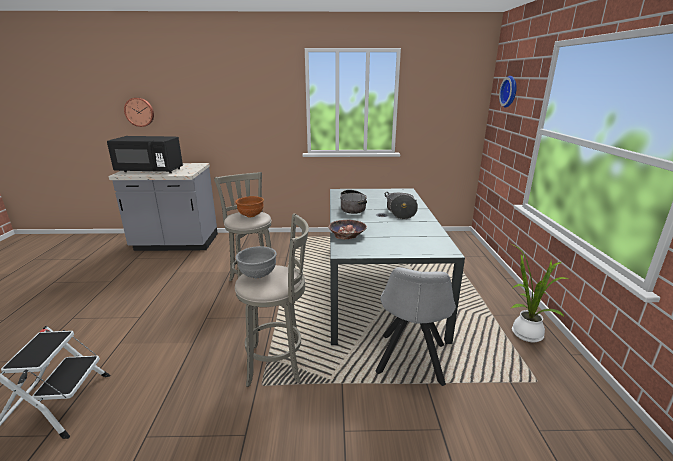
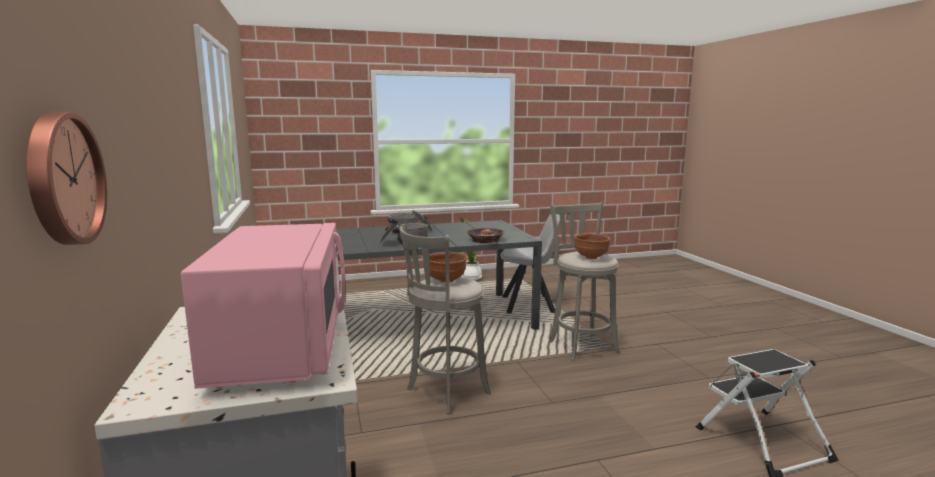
camera: 105 degrees left, 10 degrees down
(150, 171) = (281, 347): black microwave -> pink microwave
(257, 275) = (590, 258): grey bowl -> brown bowl
(510, 91) = (303, 111): wall clock -> none

